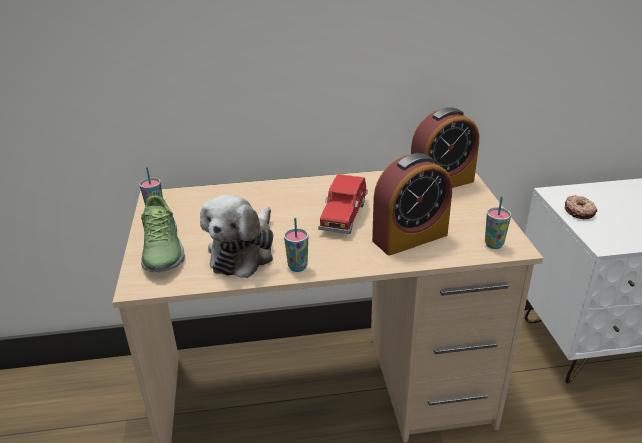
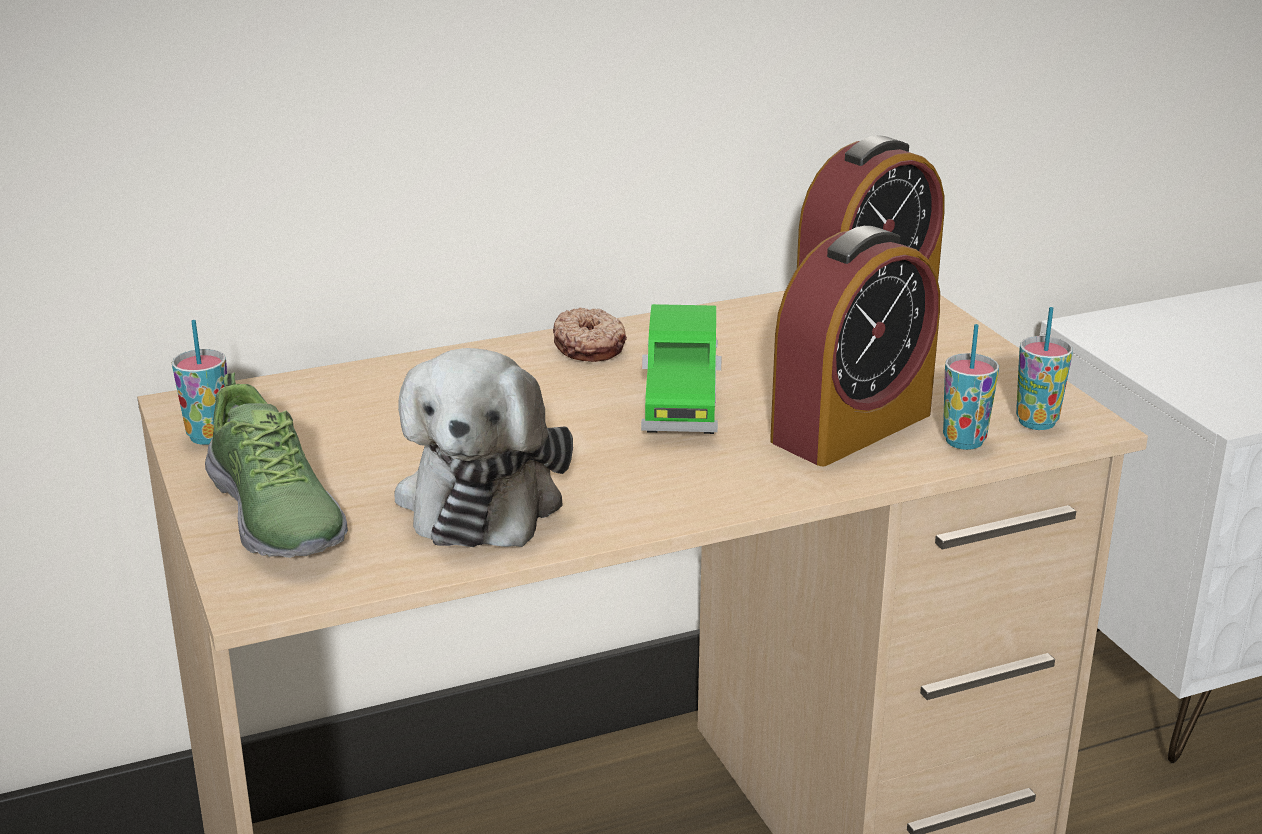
camera: 15 degrees left, 5 degrees down
(297, 267) = (629, 512): cup -> cup (964, 441)
(344, 216) = (681, 400): red toy car -> green toy car
(579, 211) = (1155, 358): donut -> donut (590, 346)

